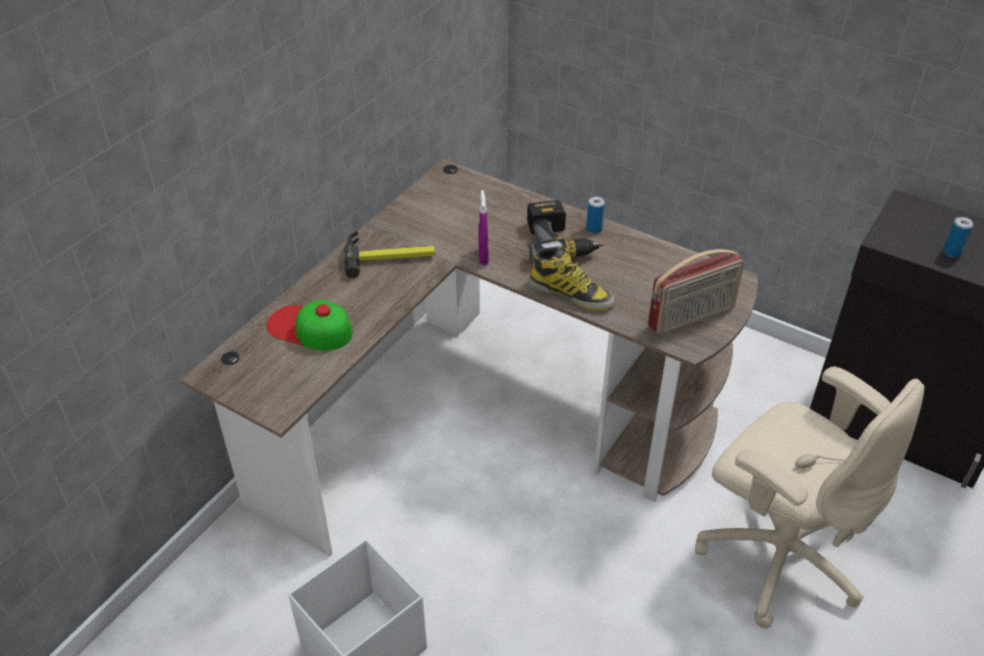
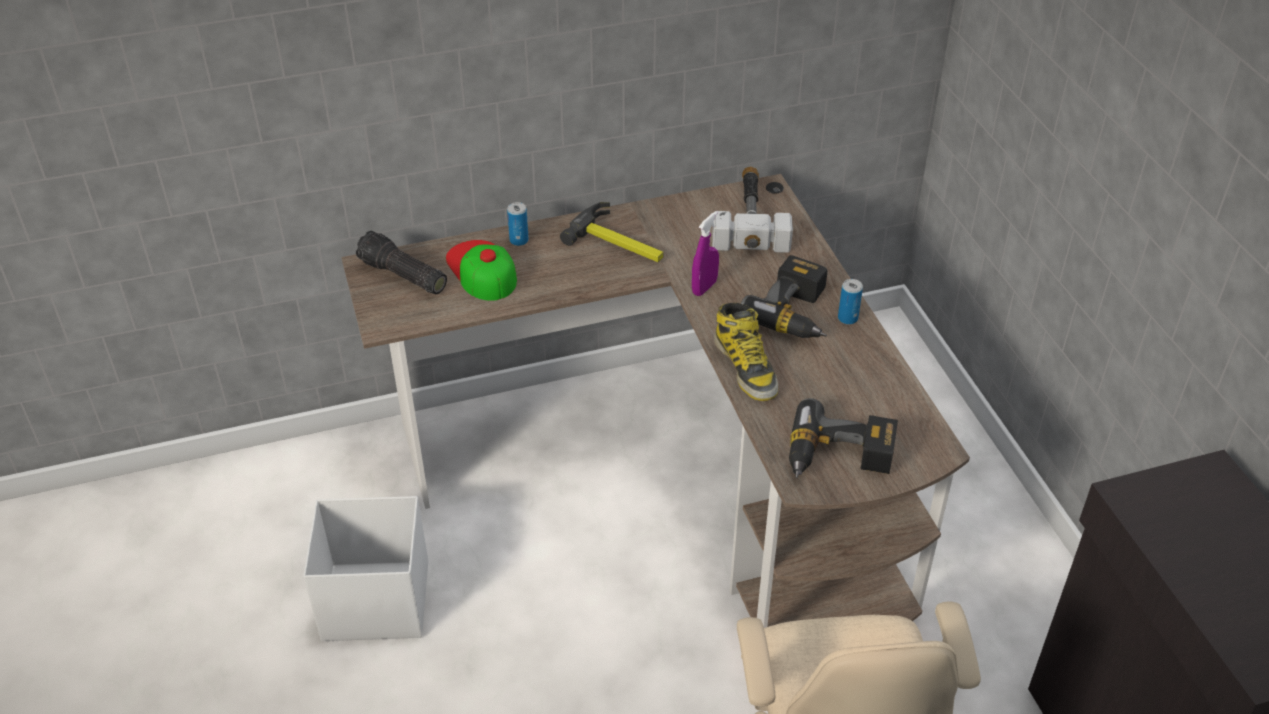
camera: 40 degrees right, 0 degrees up
(251, 366) = (402, 276): none -> flashlight
(458, 196) = (750, 217): none -> hammer
(692, 318) = (839, 459): radio -> power drill
(951, 252) = (1199, 554): can -> can (519, 240)

